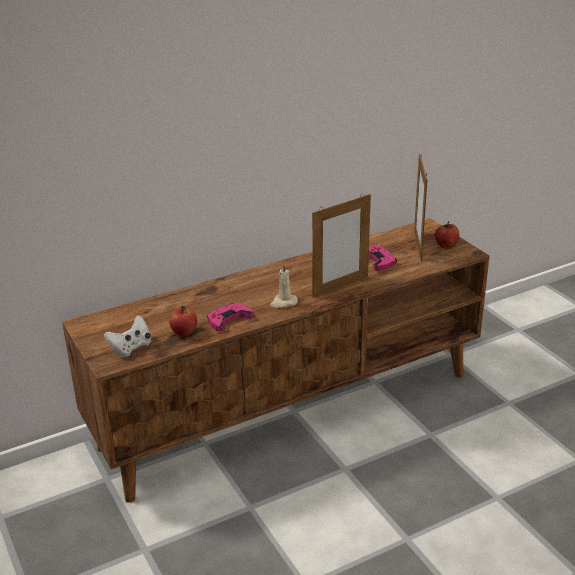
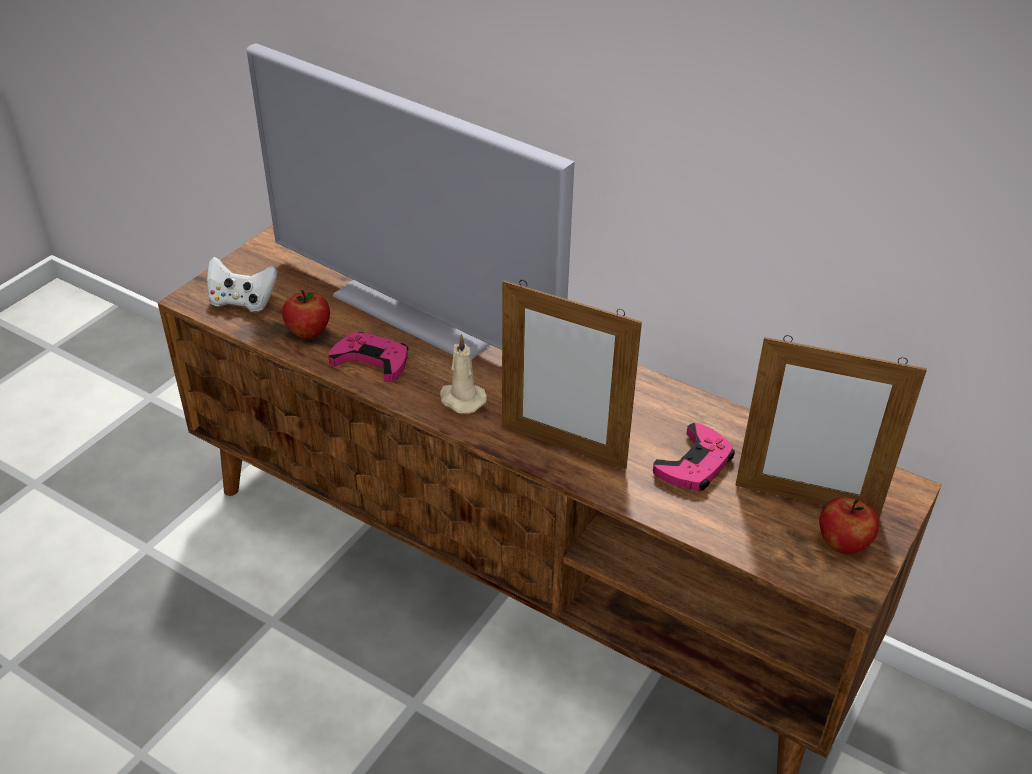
camera: 60 degrees right, 10 degrees up
(203, 297) = (419, 312): none -> television
(417, 245) = (806, 500): picture frame -> picture frame turned 135 degrees counterclockwise

